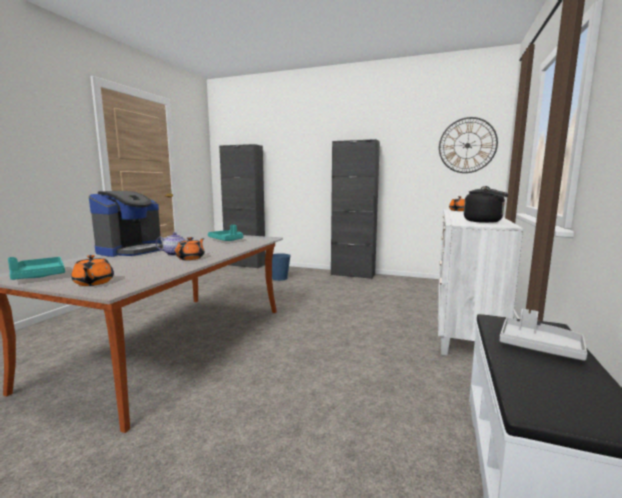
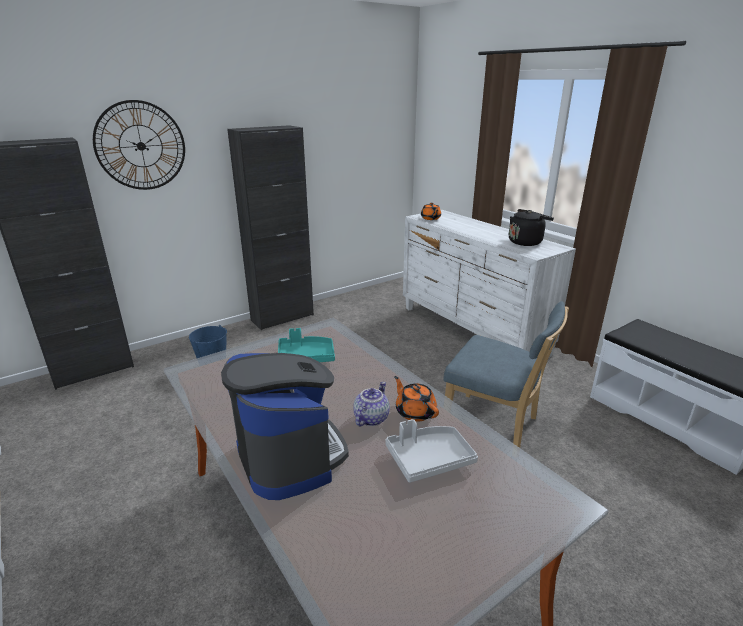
camera: 55 degrees left, 15 degrees up
(39, 276) = (430, 580): turquoise tray -> none
(93, 283) = (518, 516): orange teapot -> none
(338, 361) = (494, 426): none -> blue chair
(467, 145) = (381, 128): wall clock -> wall clock (141, 146)
(539, 347) = (675, 345): grey tray -> grey tray (429, 459)

